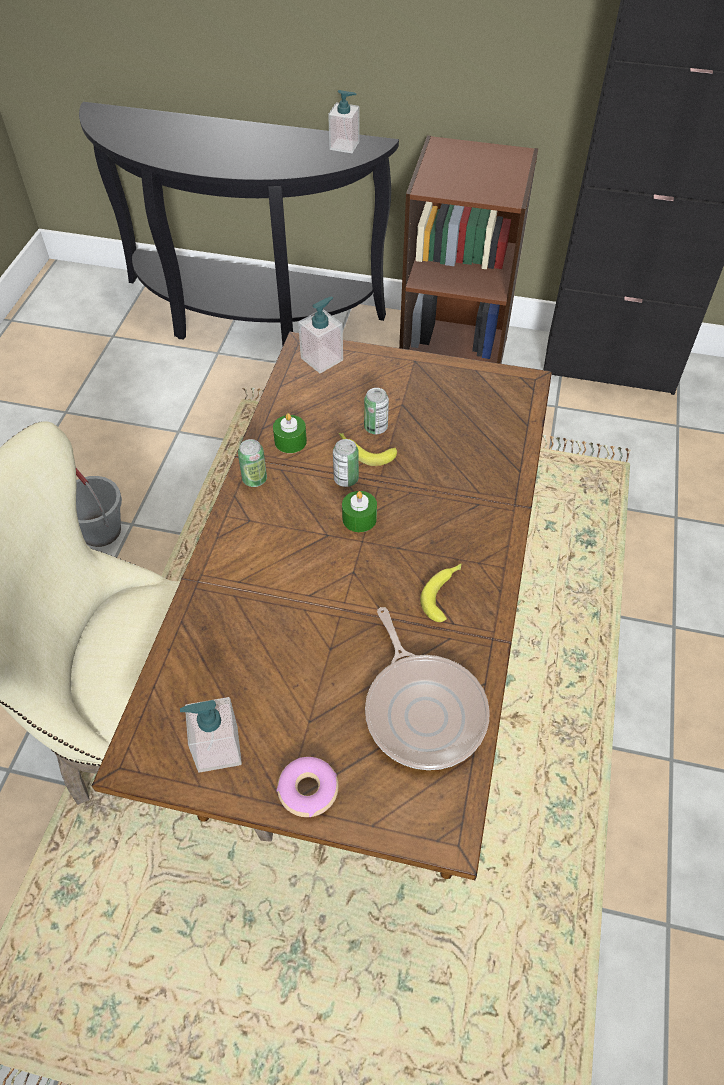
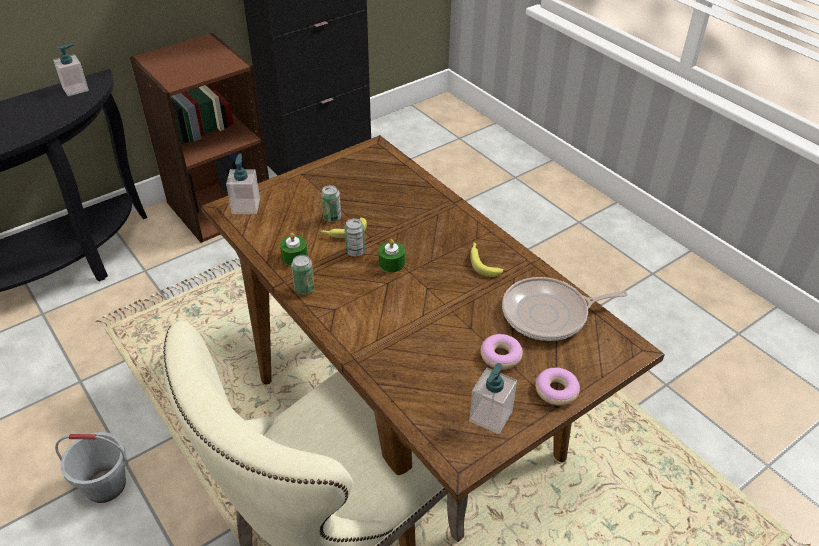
camera: 50 degrees left, 10 degrees down
(313, 703) = (500, 356): none -> donut
(423, 709) = (549, 314): frying pan -> frying pan turned 150 degrees clockwise

